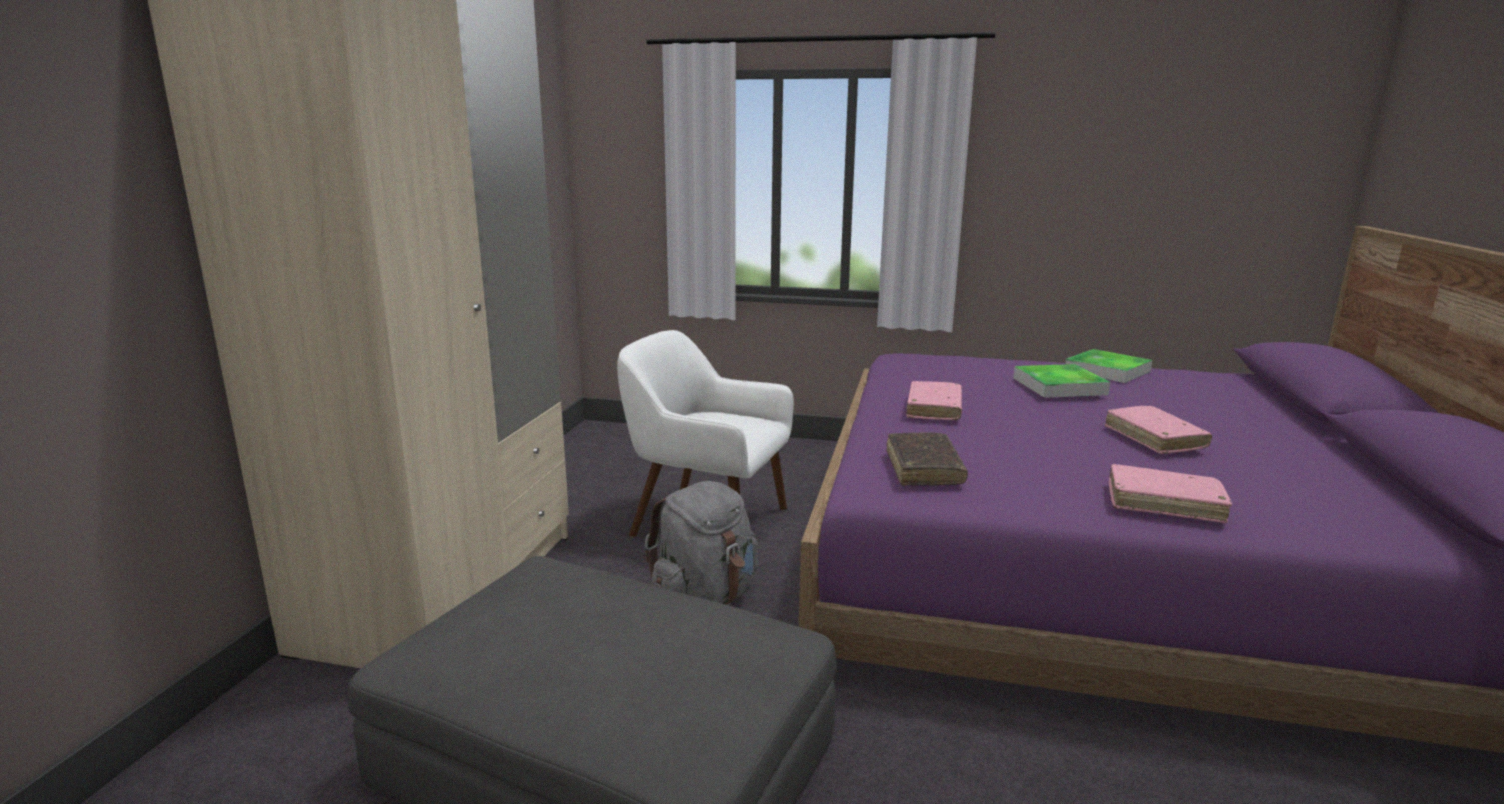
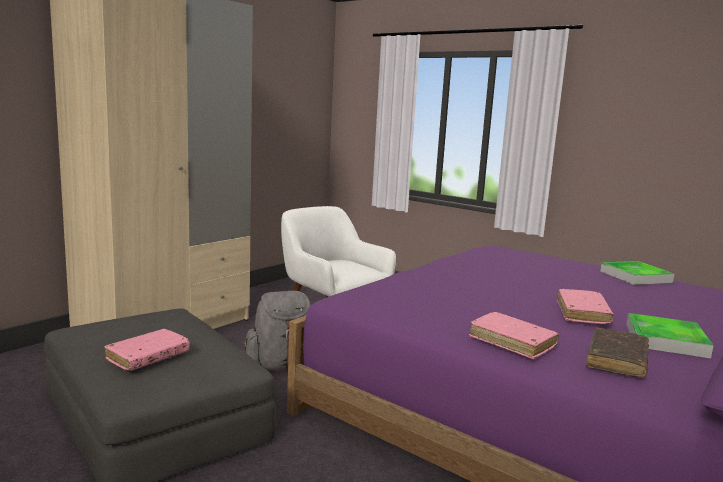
camera: 25 degrees right, 5 degrees down
(924, 469) = (387, 296): brown book -> brown book (616, 360)
(934, 409) = (455, 273): pink book -> pink book (148, 357)
(1059, 386) = (567, 276): tray -> tray (665, 340)

